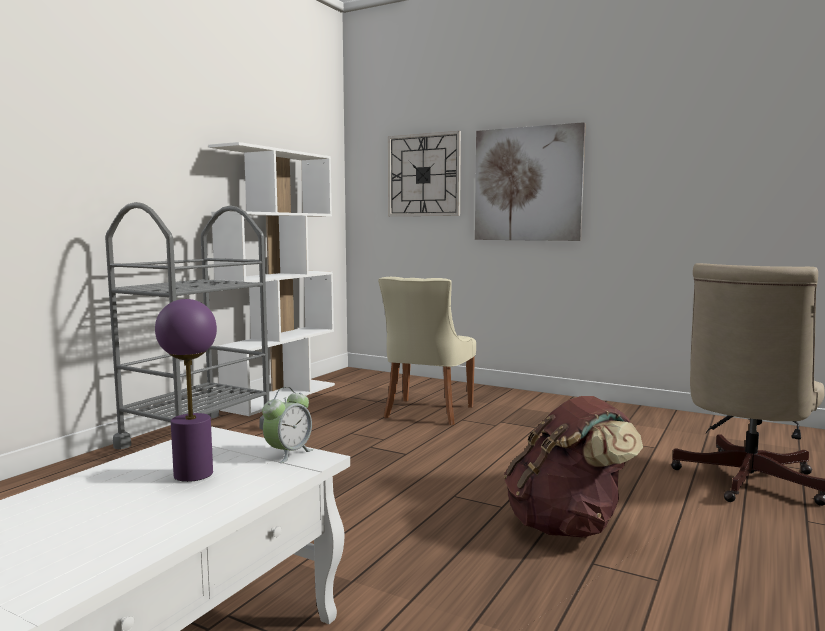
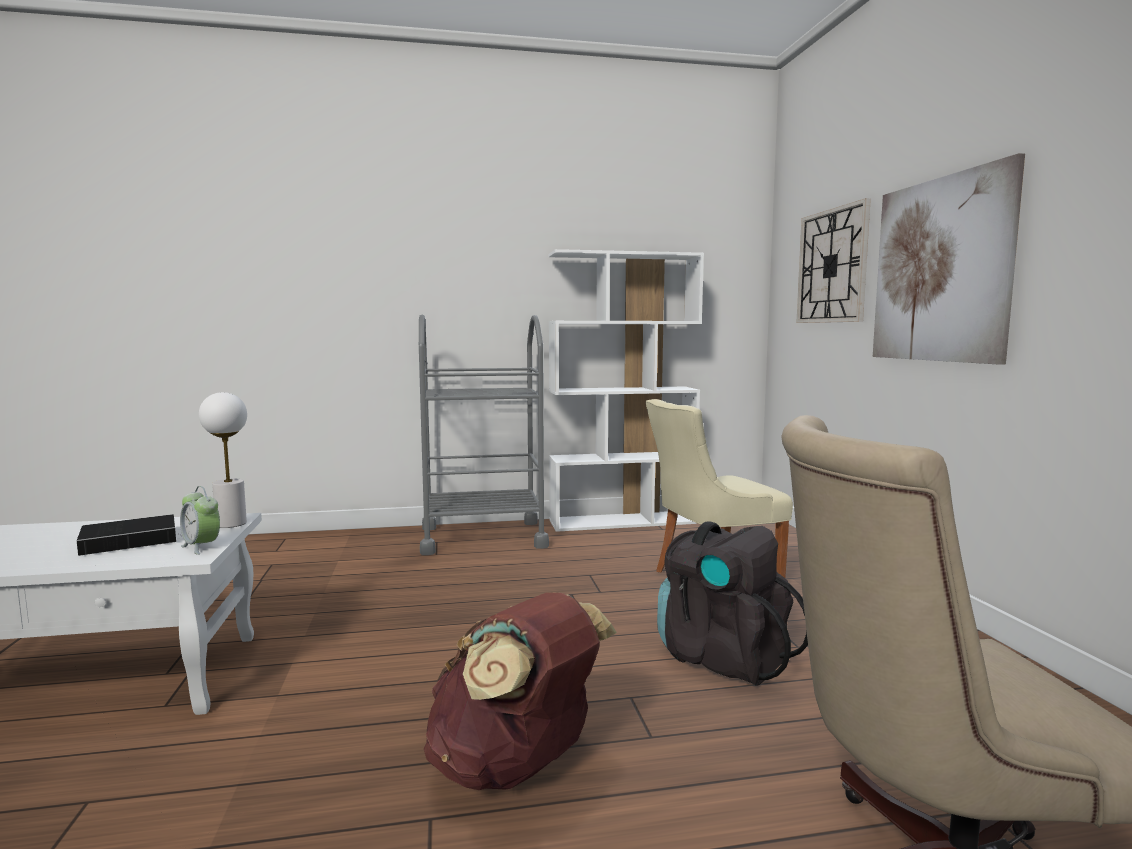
camera: 50 degrees right, 0 degrees up
(192, 474) = (133, 540): purple table lamp -> book
(225, 438) = (231, 523): none -> white table lamp
(288, 453) = (201, 547): alarm clock -> alarm clock turned 45 degrees clockwise
(522, 444) = (722, 657): none -> black backpack

